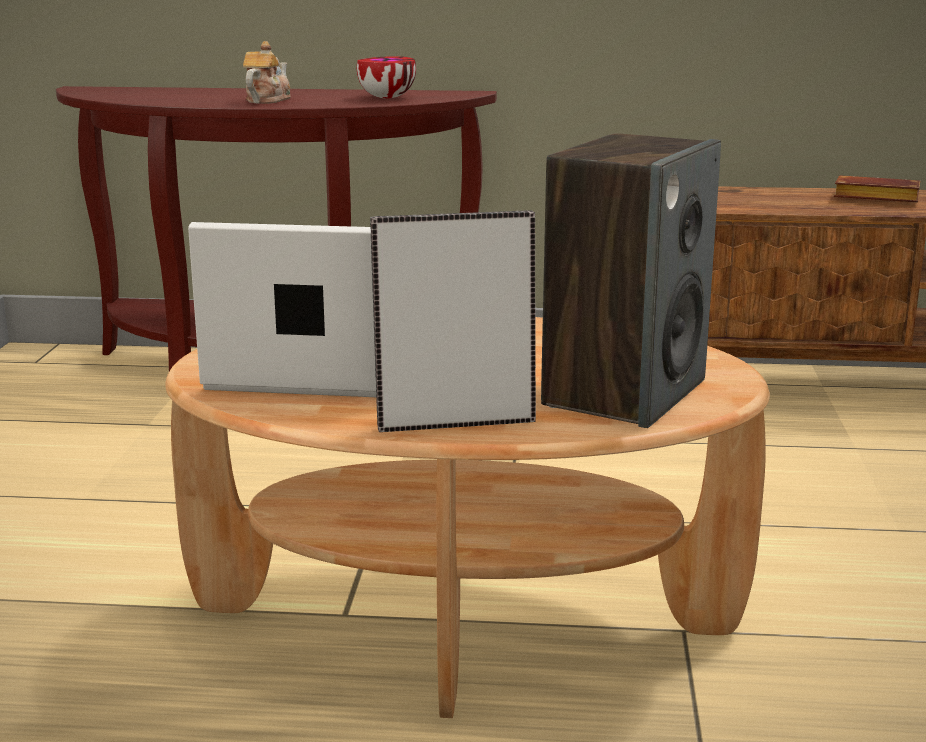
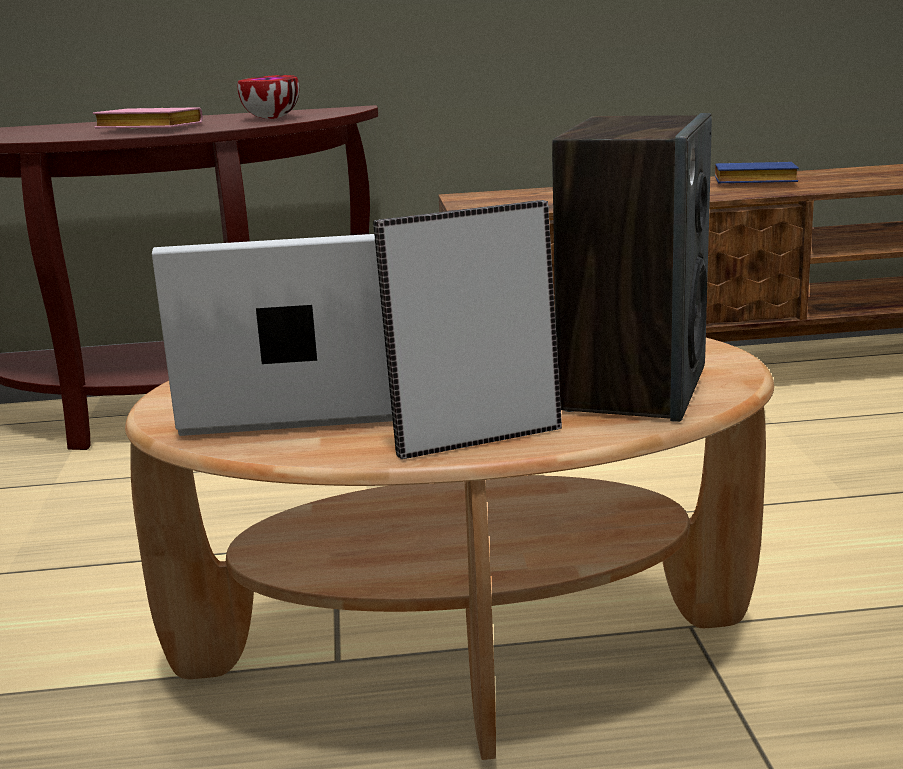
camera: 10 degrees left, 0 degrees up
(266, 100) = (146, 129): teapot -> pink book
(873, 198) = (752, 182): brown book -> blue book

